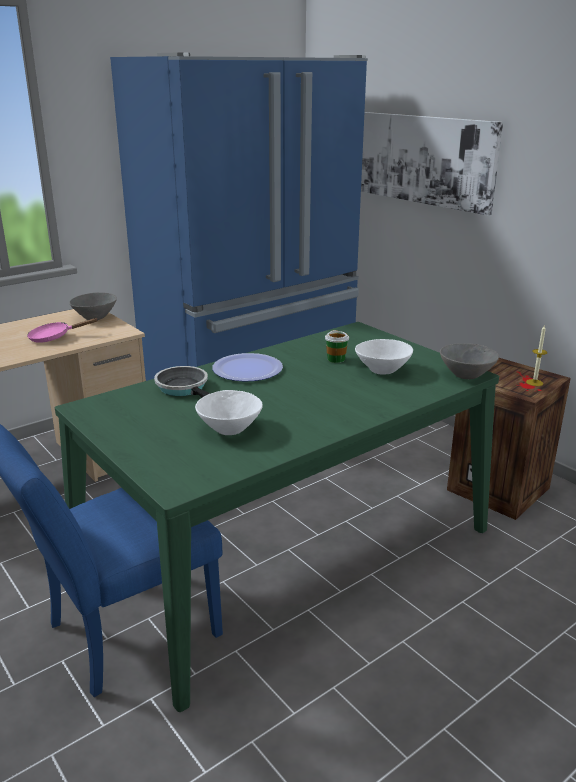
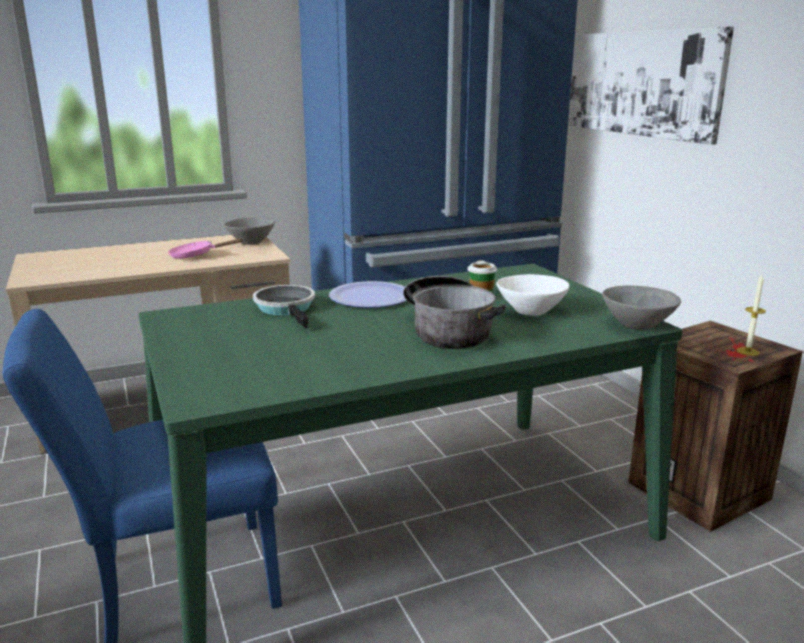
camera: 15 degrees right, 5 degrees down
(230, 429) = (305, 351): white bowl -> none
(330, 396) = (448, 330): none -> cooking pot

